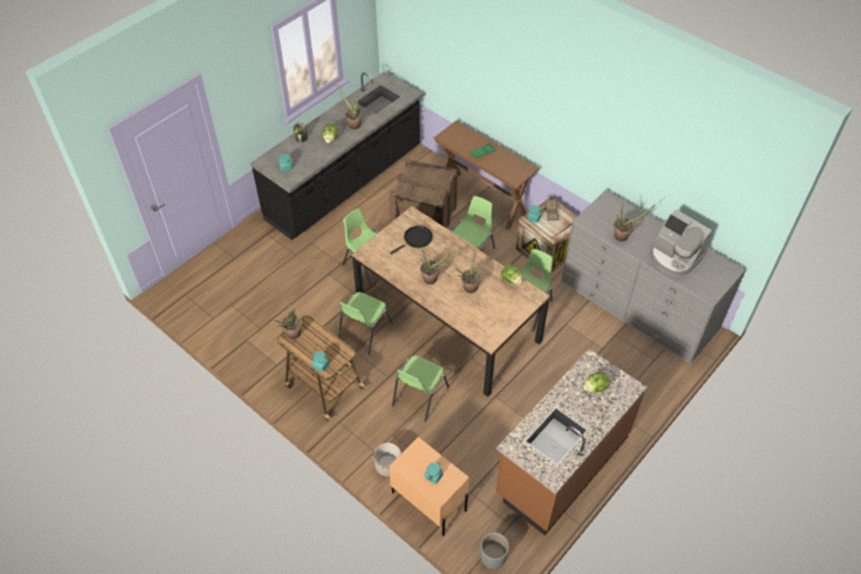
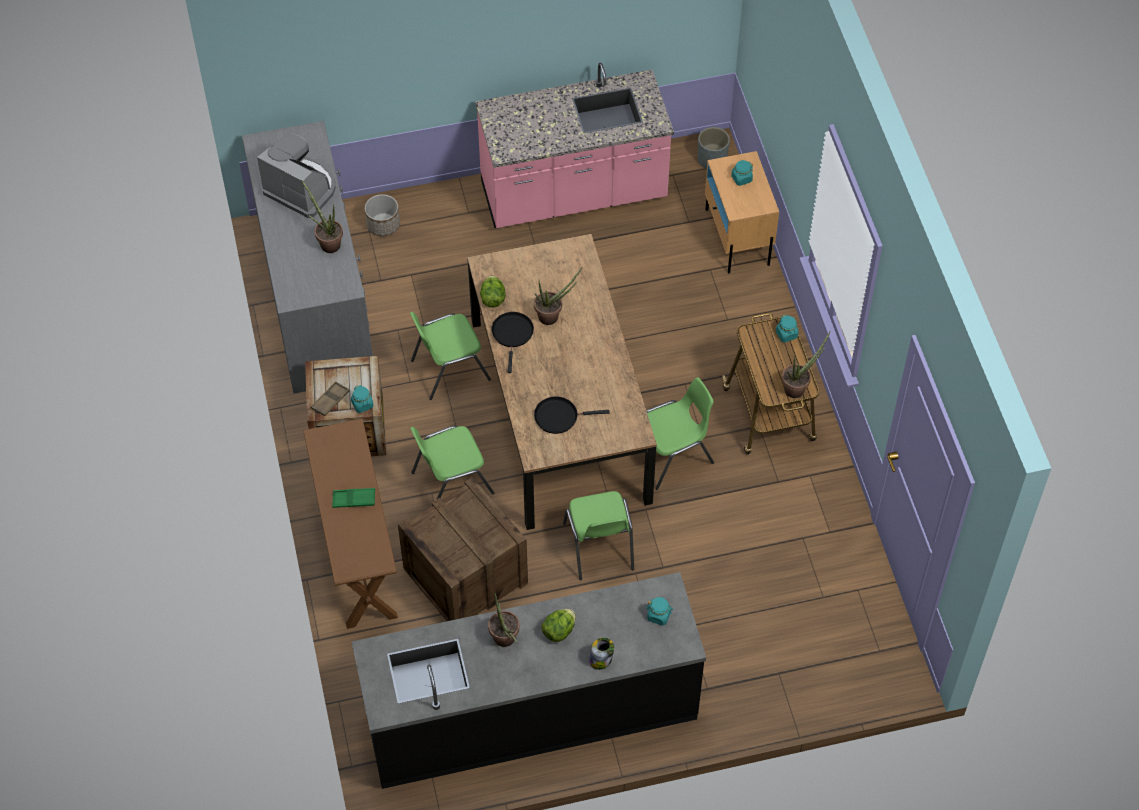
camera: 145 degrees left, 5 degrees up
(388, 465) = (754, 292): planter -> planter (383, 225)
(419, 396) = (666, 341): green chair -> none
(433, 279) = (583, 352): potted plant -> none
(481, 267) = (512, 334): none -> black frying pan
(561, 464) = (574, 194): brown counter -> pink counter
(595, 388) = (526, 127): lettuce -> none
(674, 257) = (301, 189): coffee machine -> coffee machine turned 45 degrees counterclockwise

